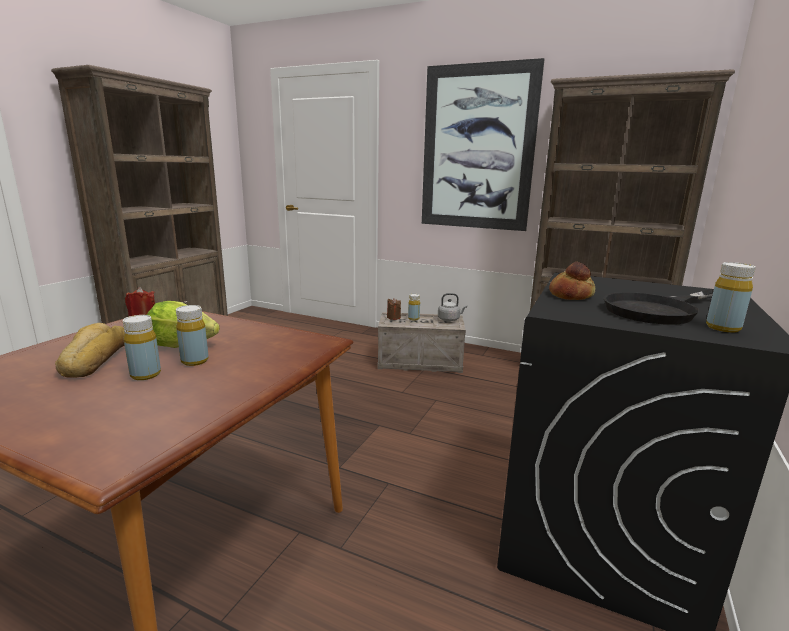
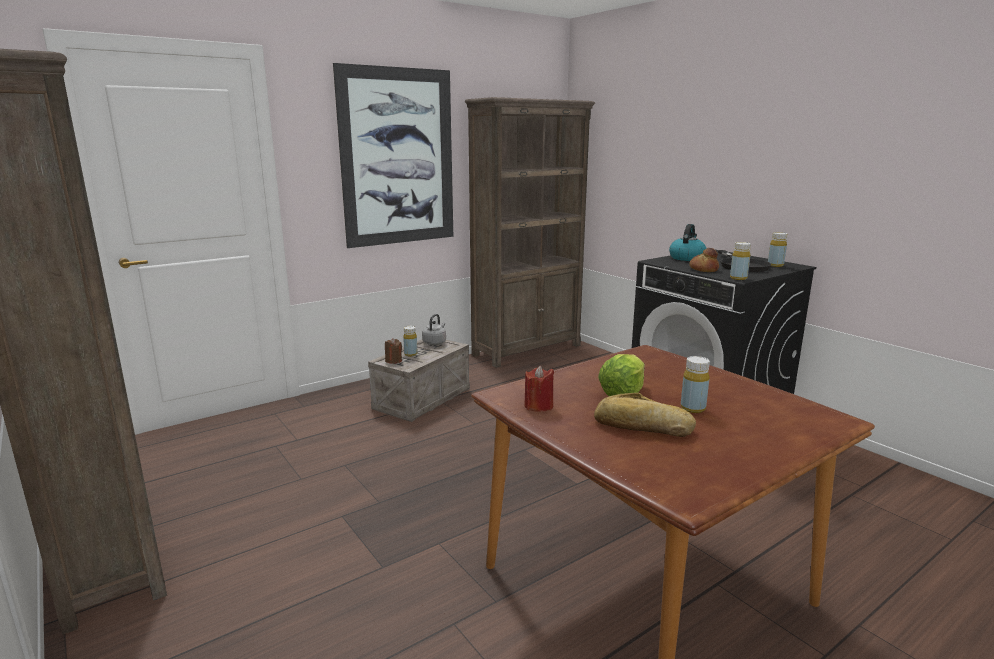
camera: 60 degrees left, 0 degrees up
(195, 361) = (669, 391): yellow bottle -> yellow bottle (738, 278)
(630, 286) = (686, 258): none -> kettle

